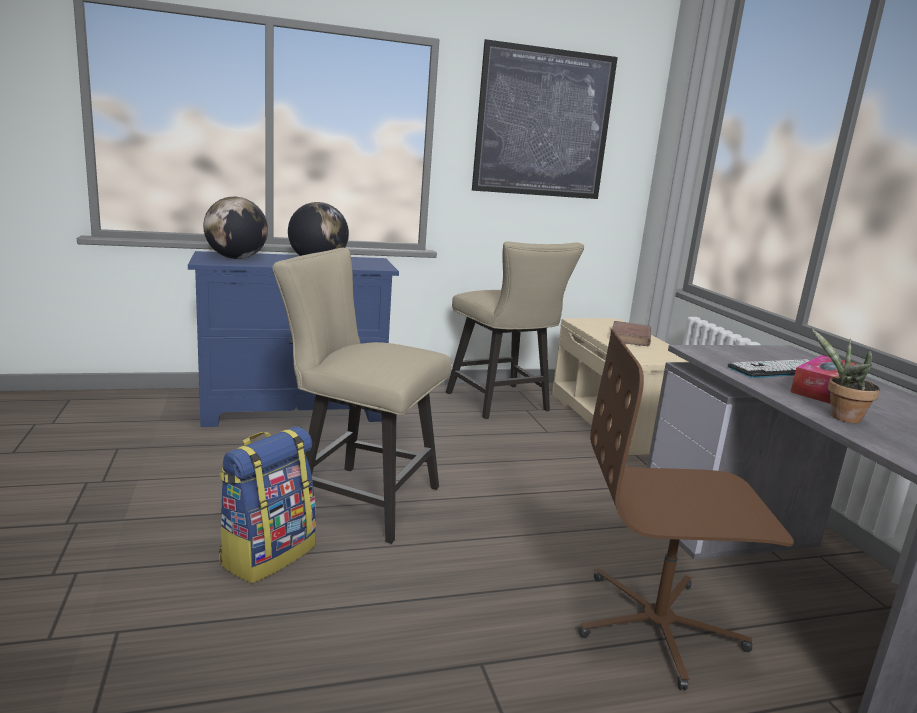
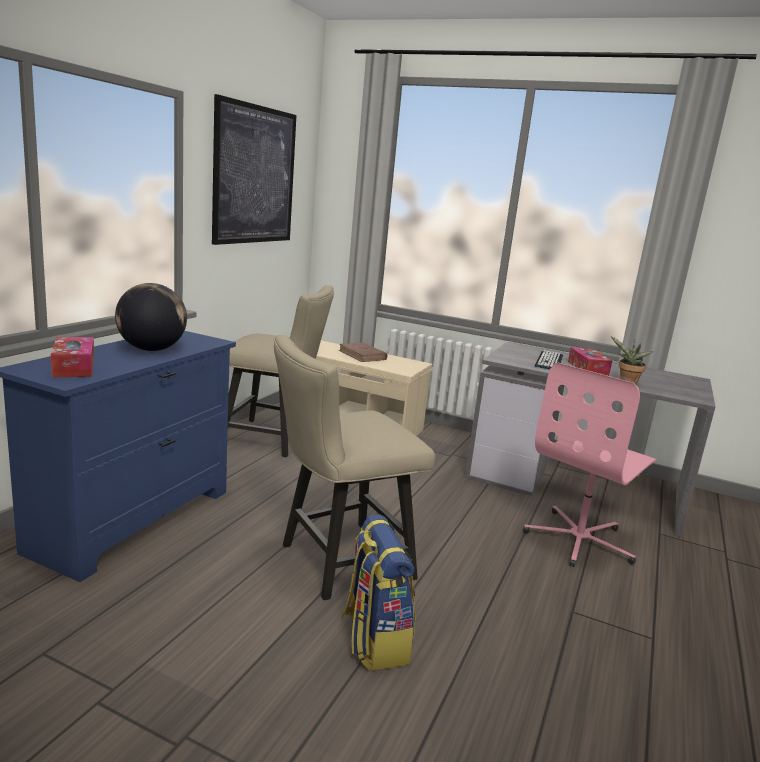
camera: 50 degrees left, 0 degrees up
(236, 258) = (74, 367): globe -> tissue box
(658, 626) = (579, 540): brown office chair -> pink office chair

